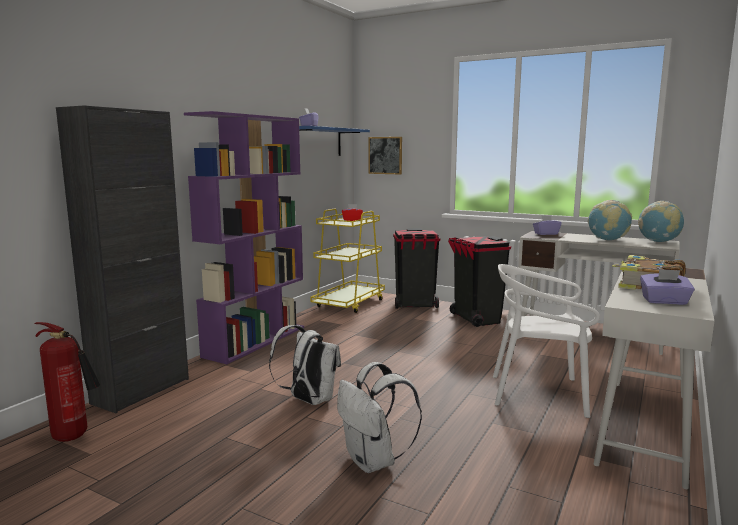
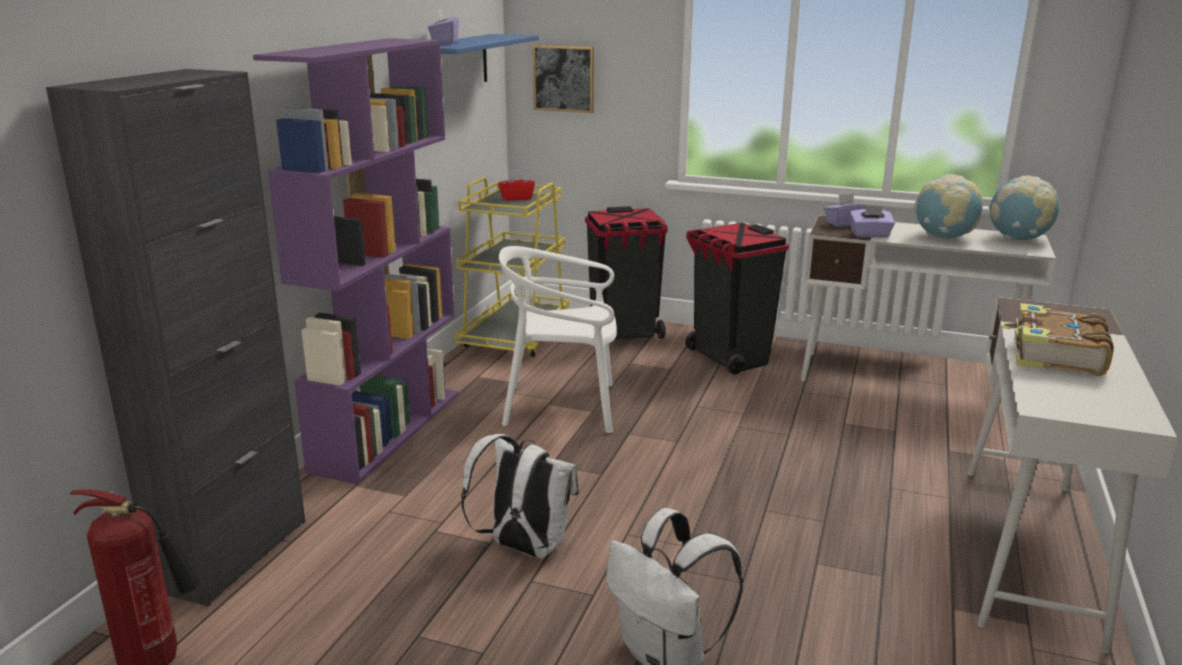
camera: 10 degrees left, 10 degrees up
(539, 394) = (866, 501): white chair -> white chair (562, 407)
(664, 301) = (1093, 395): purple tissue box -> purple tissue box (870, 235)

